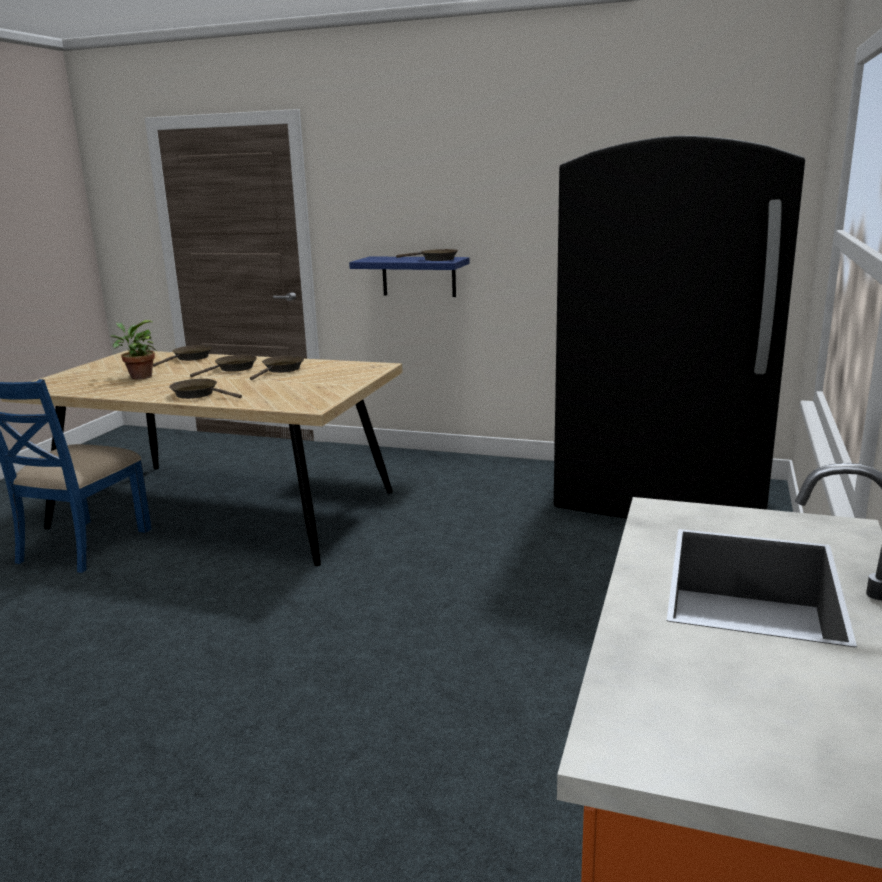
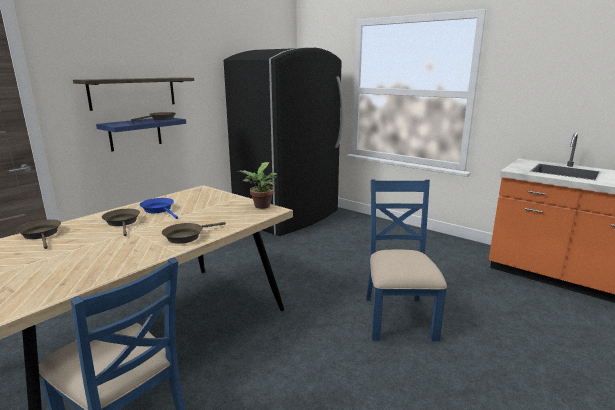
camera: 70 degrees left, 0 degrees up
(138, 377) = (72, 256): potted plant -> potted plant (260, 207)
(281, 370) = (159, 210): brown frying pan -> blue frying pan
(341, 663) = (398, 317): none -> blue chair
(421, 218) = (133, 92): none -> shelf

